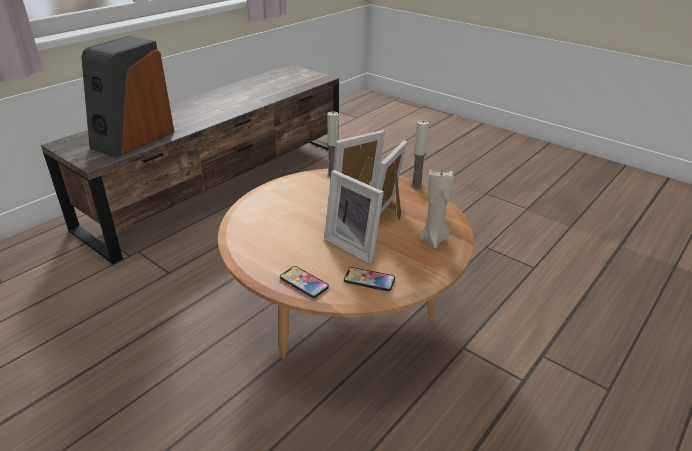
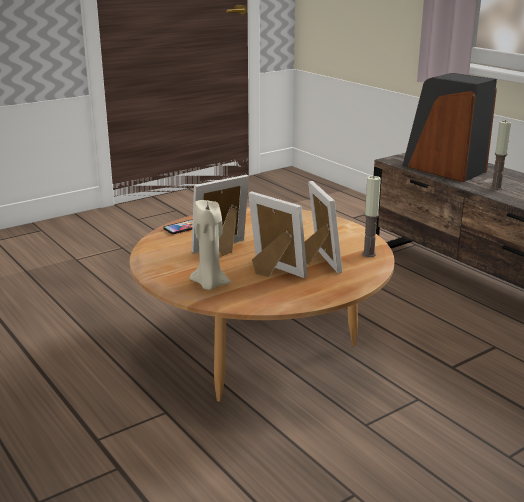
camera: 105 degrees right, 10 degrees down
(369, 280) = (169, 249): phone -> none
(416, 185) = (331, 296): candle -> candle (496, 188)

